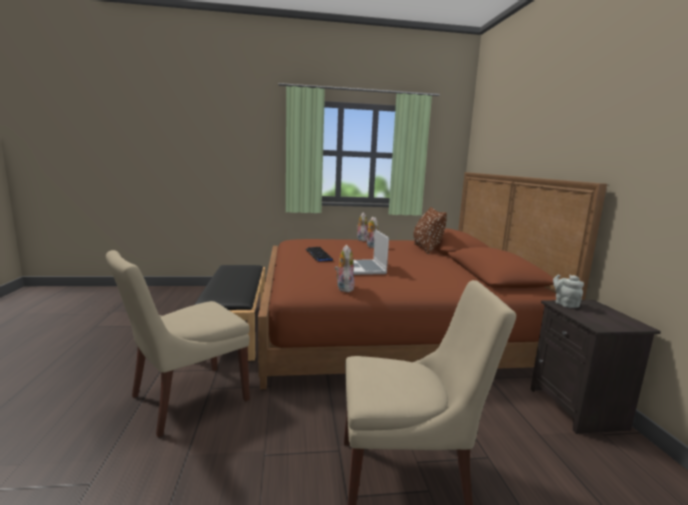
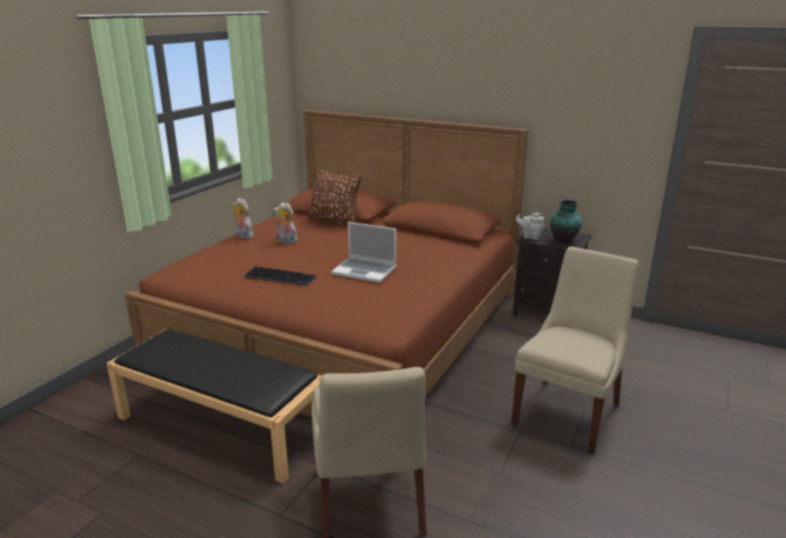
camera: 55 degrees left, 10 degrees up
(344, 288) = (411, 300): plush toy -> none
(602, 319) = (564, 240): none -> vase

